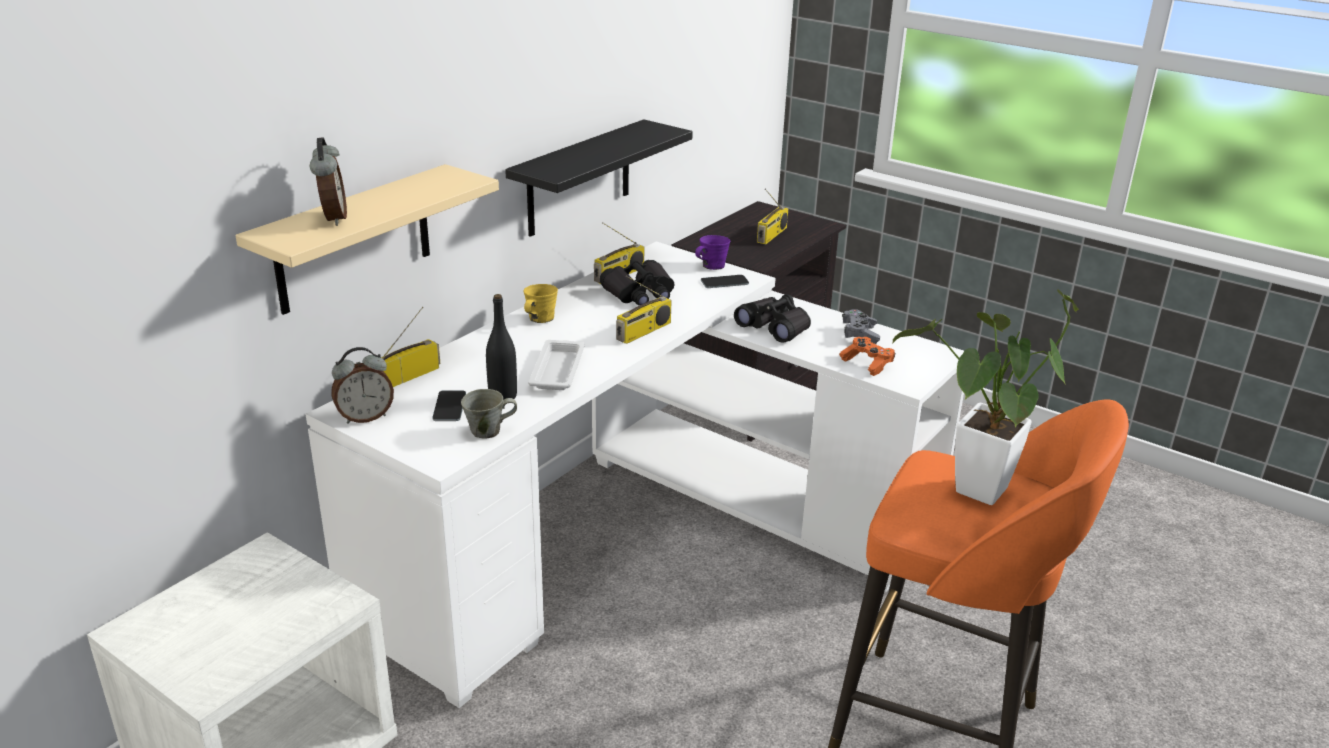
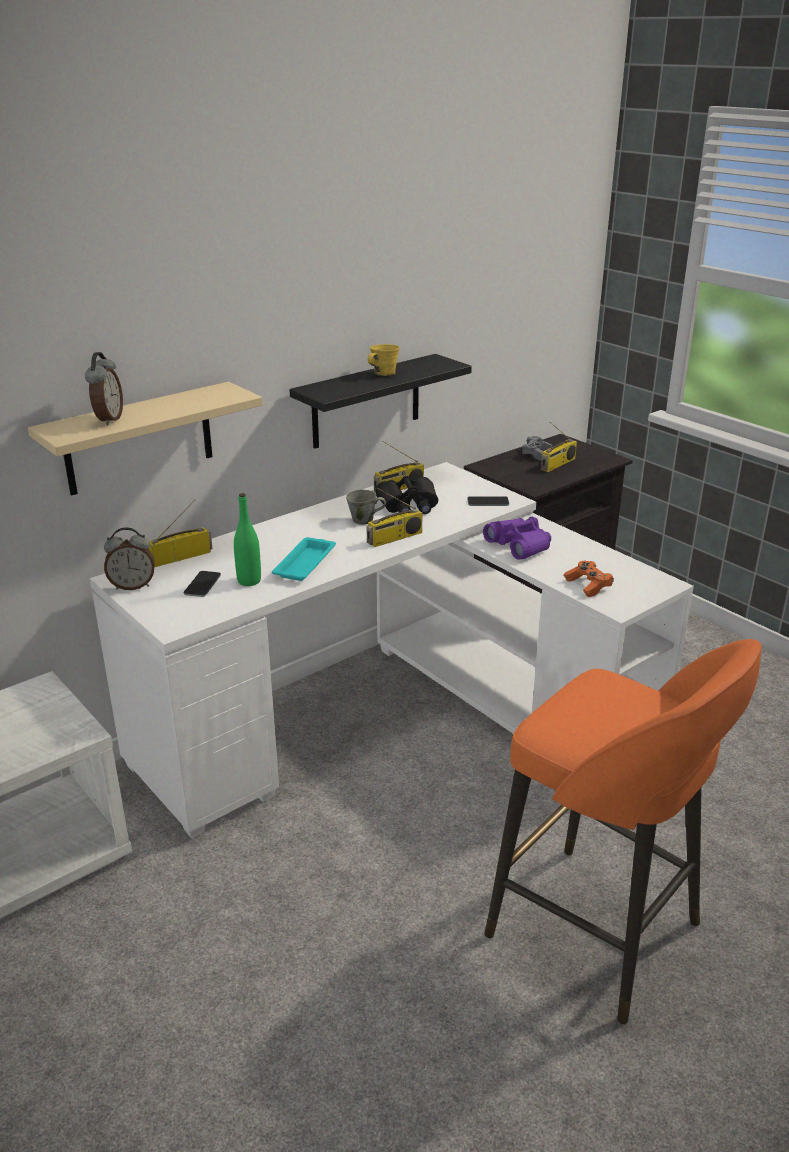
camera: 15 degrees right, 0 degrees up
(488, 431) = (222, 608): grey mug -> grey mug (364, 520)
(503, 396) = (249, 581): black bottle -> green bottle
(540, 319) = (312, 520): yellow mug -> yellow mug (383, 374)
(558, 369) = (305, 563): white tray -> turquoise tray
(711, 267) = (483, 487): purple mug -> none
(775, 327) = (519, 545): black binoculars -> purple binoculars
(859, 334) = (594, 559): grey game controller -> grey game controller (536, 454)
(975, 496) = (621, 716): potted plant -> none

